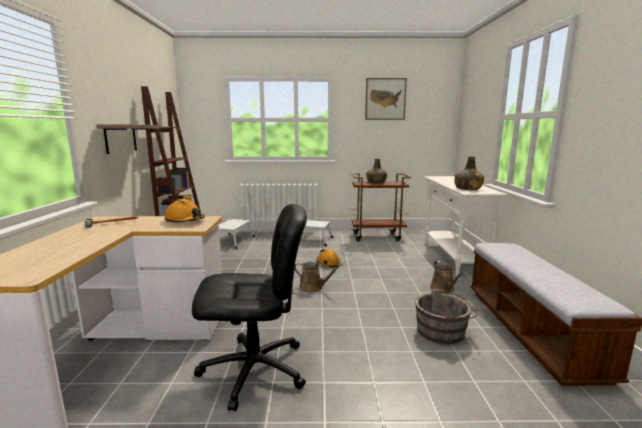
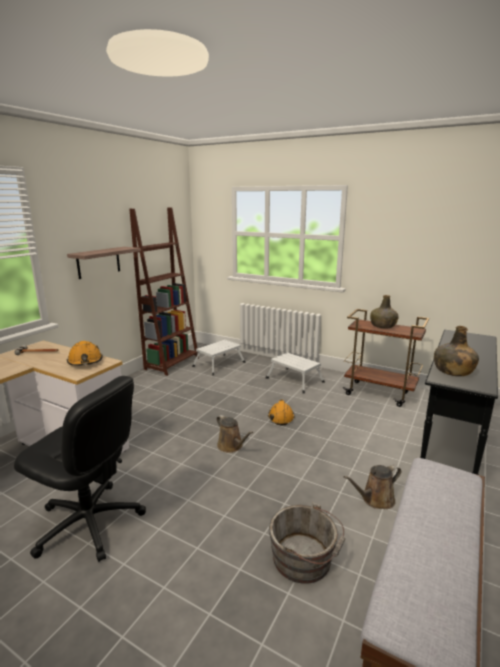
camera: 30 degrees right, 5 degrees up
(385, 99) = (417, 214): picture -> none
(443, 289) = (375, 500): brown watering can -> brown watering can turned 45 degrees clockwise
(453, 258) = (449, 454): white console table -> black console table

